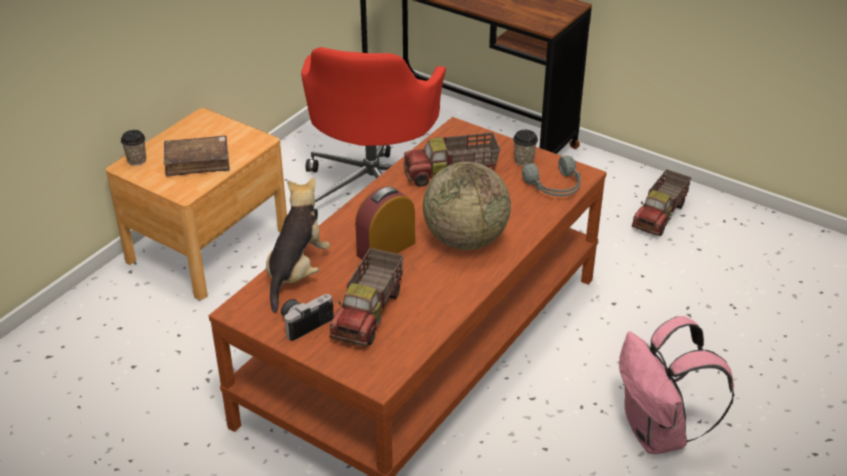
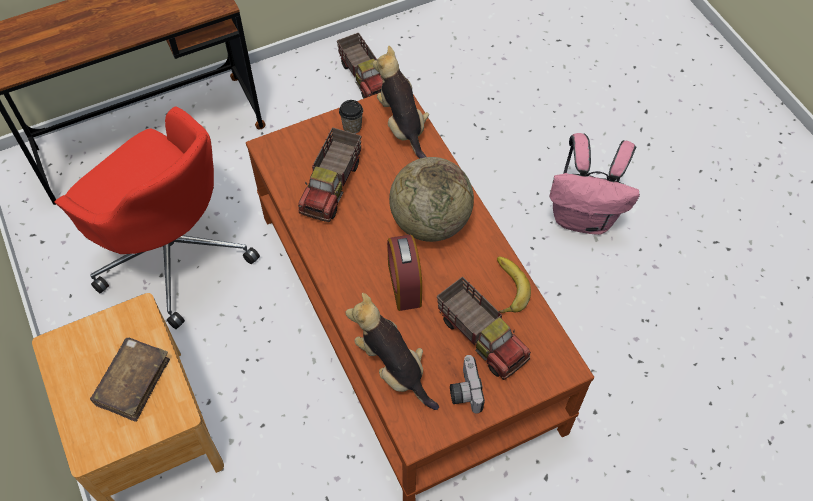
camera: 60 degrees left, 20 degrees up
(137, 160) = (83, 439): cup -> none
(435, 310) = (505, 287): none -> banana
(555, 187) = (402, 126): grey headphones -> plush toy

